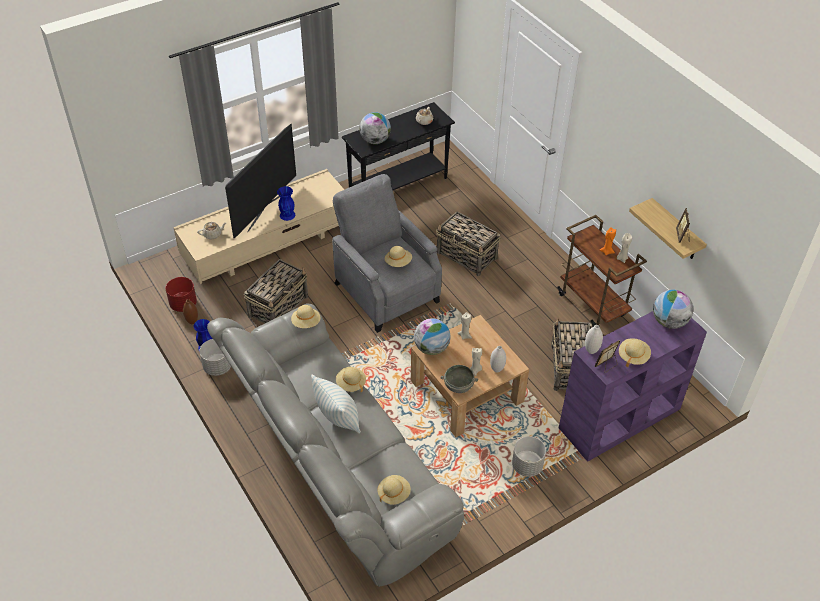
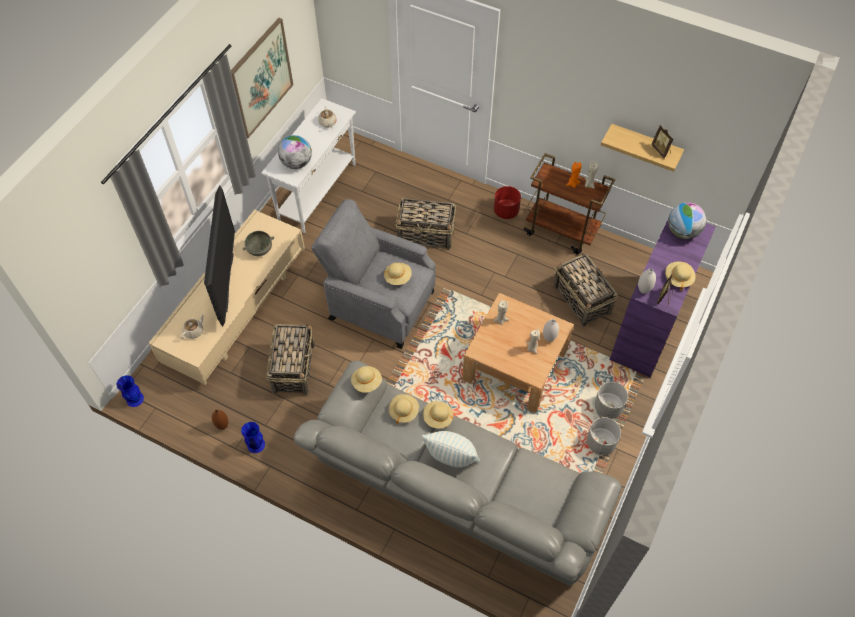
camera: 30 degrees left, 10 degrees up
(183, 304) = (200, 412): red planter -> red planter (505, 211)
(217, 367) = (281, 459): grey planter -> grey planter (600, 443)
(287, 215) = (252, 275): blue vase -> blue vase (135, 398)
(373, 54) = (261, 78): none -> picture
(394, 494) = (547, 501): beige hat -> beige hat (403, 411)
(398, 186) = (317, 192): black console table -> white console table
(431, 348) = (482, 346): globe -> none
(458, 386) = (529, 370): grey bowl -> grey bowl (260, 249)

